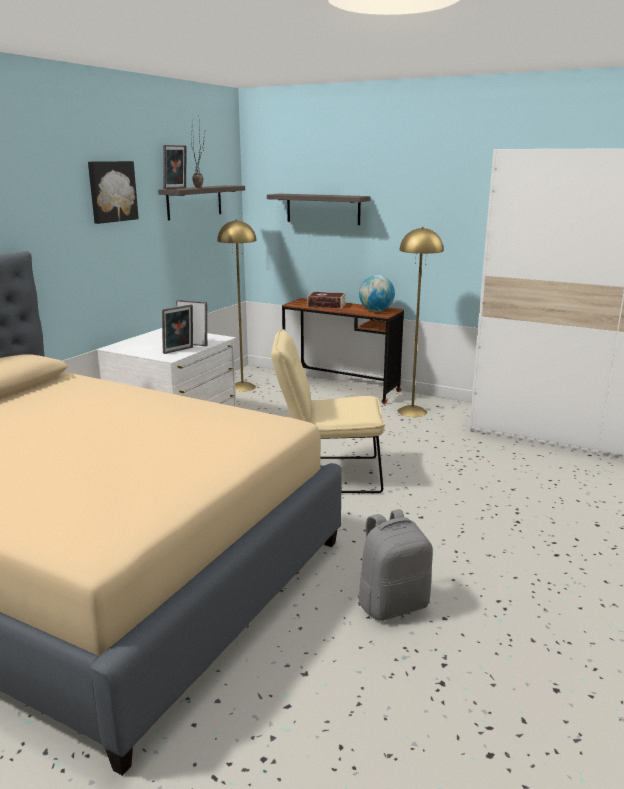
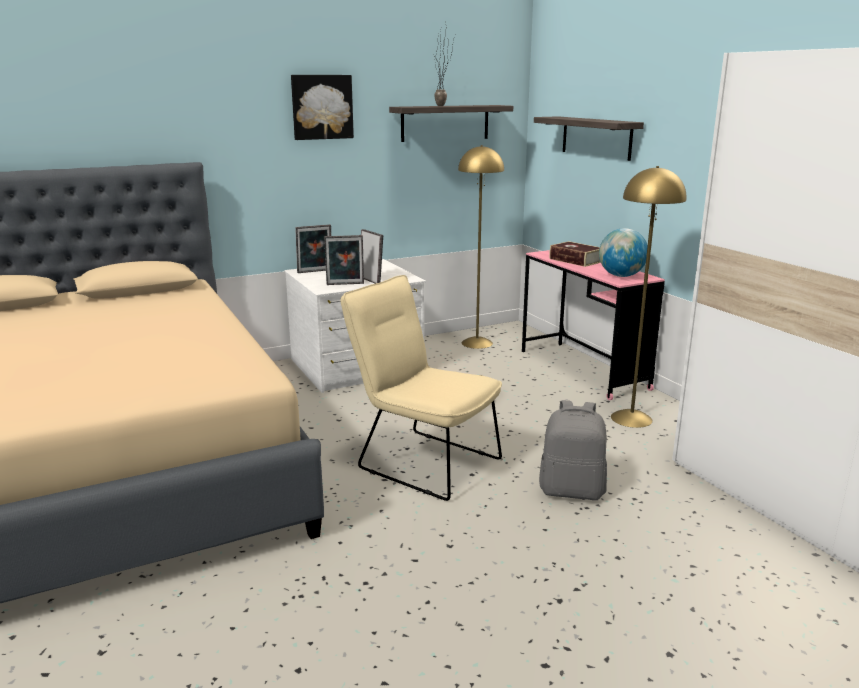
camera: 35 degrees right, 0 degrees up
(176, 188) = (412, 106): picture frame -> picture frame (315, 271)
(341, 388) = (582, 369): brown desk -> pink desk
(392, 604) = (273, 627): grey backpack -> grey backpack (572, 490)

